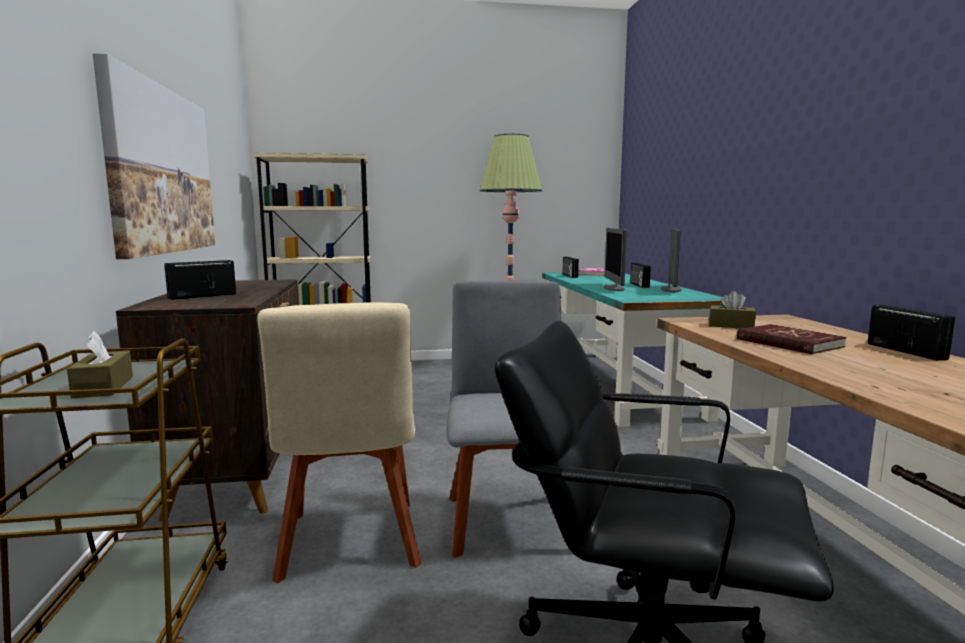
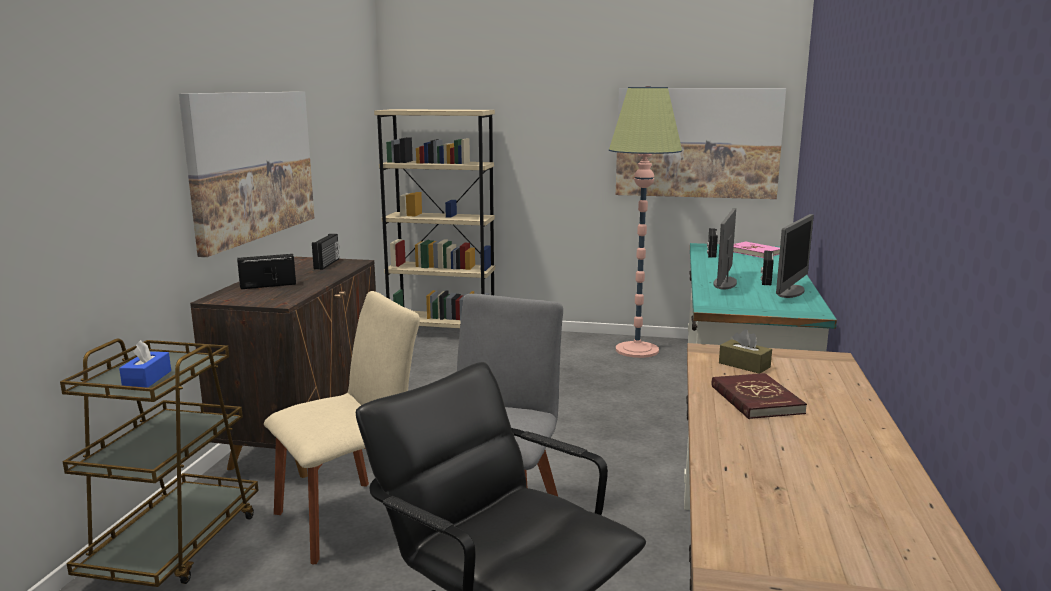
camera: 20 degrees right, 5 degrees up
(103, 387) = (147, 379): brown tissue box -> blue tissue box
(350, 544) = (350, 518): beige chair -> beige chair turned 135 degrees counterclockwise
(543, 189) = (697, 143): none -> picture
(906, 351) = (863, 429): radio -> radio (327, 264)

